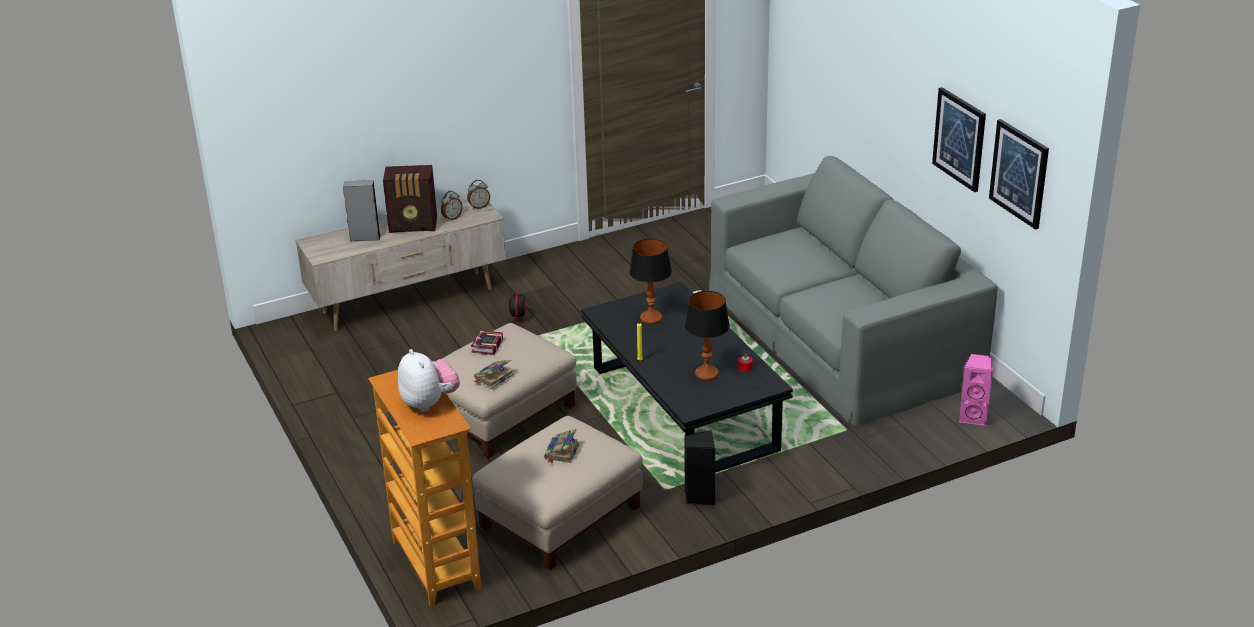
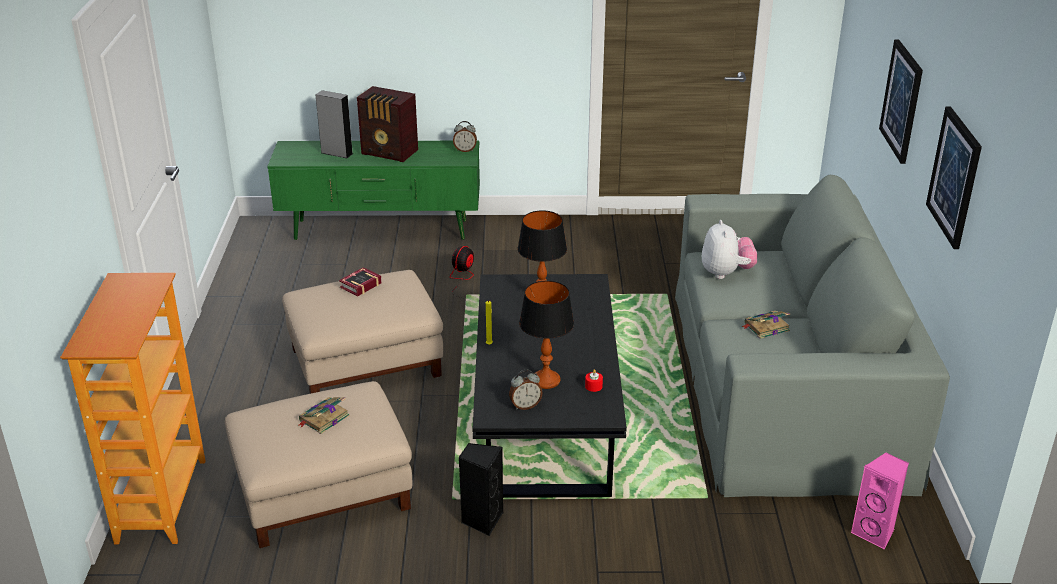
camera: 25 degrees right, 0 degrees up
(408, 302) = (381, 230): beige tv stand -> green tv stand
(429, 403) = (130, 316): plush toy -> plush toy (726, 273)
(452, 218) = (430, 154): alarm clock -> alarm clock (525, 406)
(493, 377) = (335, 318): book -> book (765, 327)
(1019, 173) = (998, 233): picture -> picture (902, 101)

